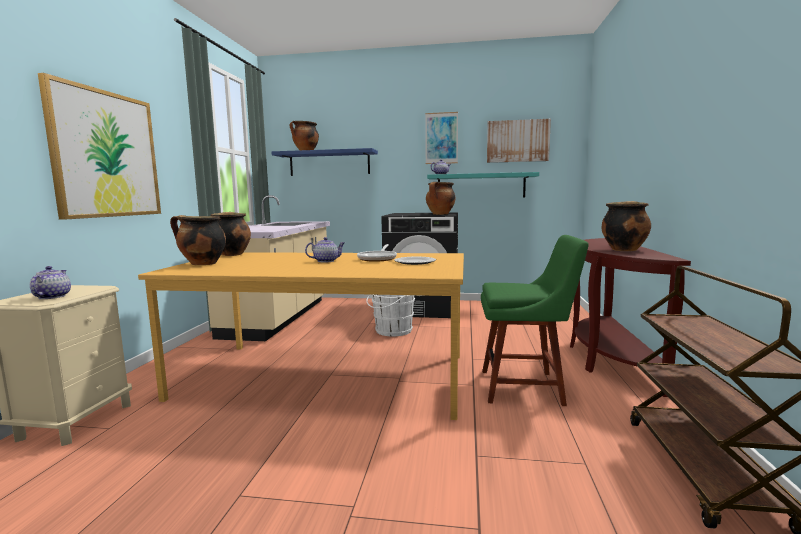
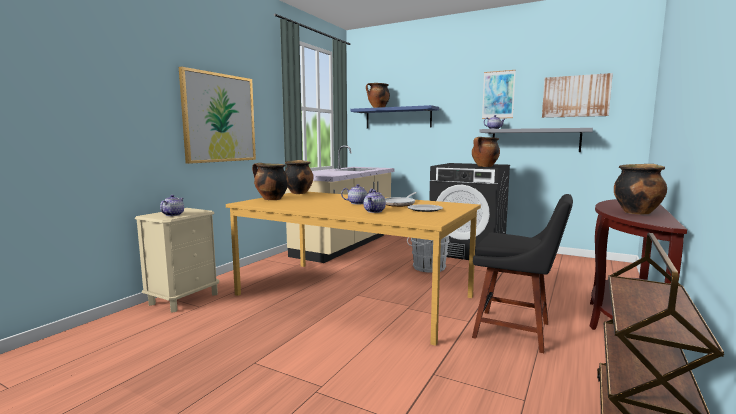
camera: 20 degrees right, 0 degrees up
(360, 268) = (374, 211): none -> teapot
(481, 186) = (535, 140): turquoise shelf -> grey shelf
(526, 387) = (516, 331): green chair -> black chair

